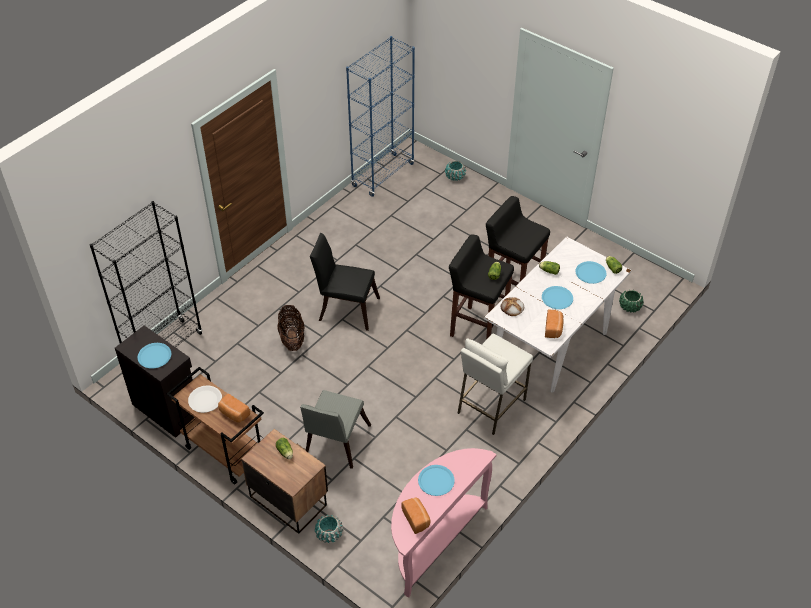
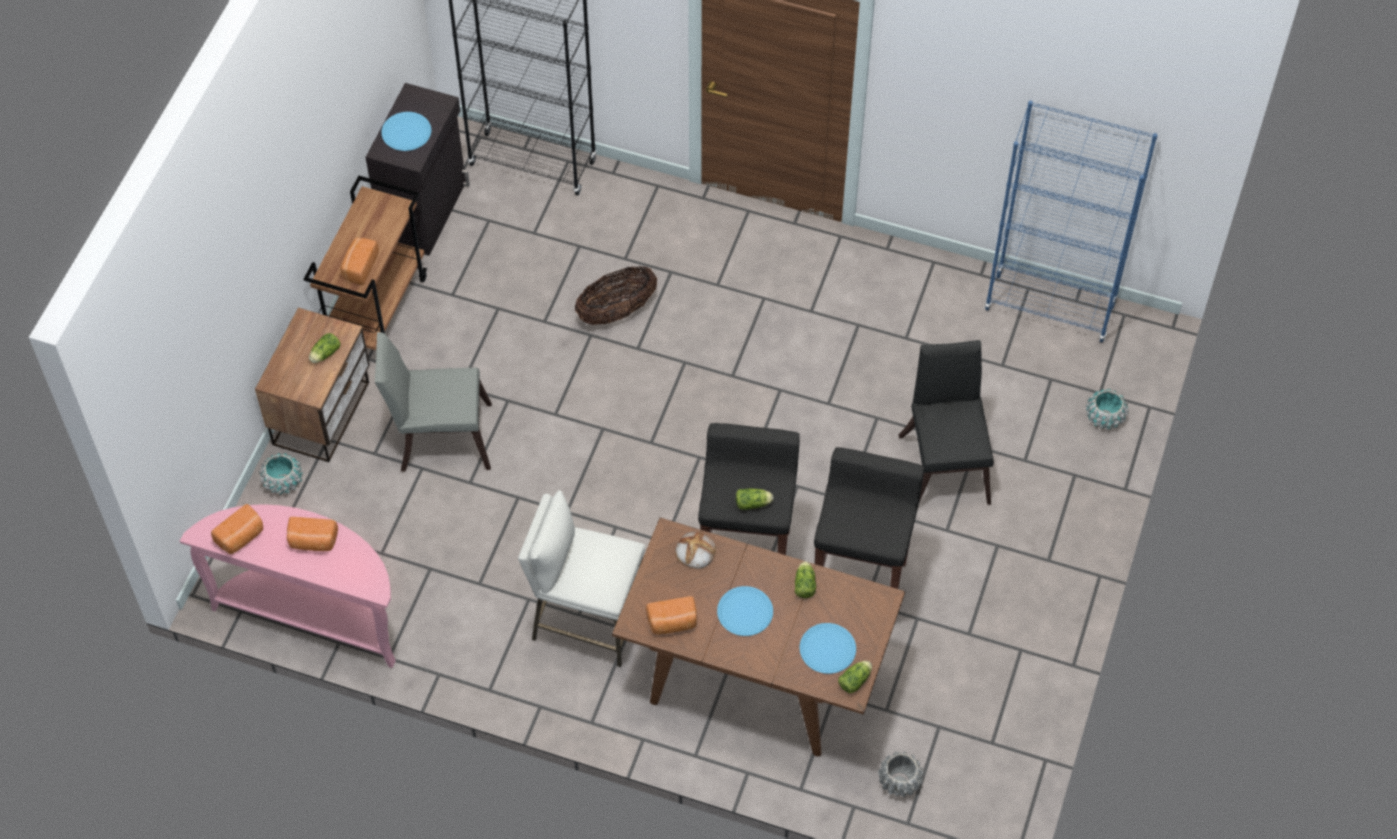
camera: 70 degrees right, 10 degrees up
(205, 399) = (372, 225): white plate -> none
(345, 308) = (710, 358): black chair -> black chair (944, 462)
(436, 481) = (313, 542): blue plate -> bread
(551, 344) = (756, 675): white dining table -> brown dining table
(630, 307) = (899, 781): green planter -> grey planter

